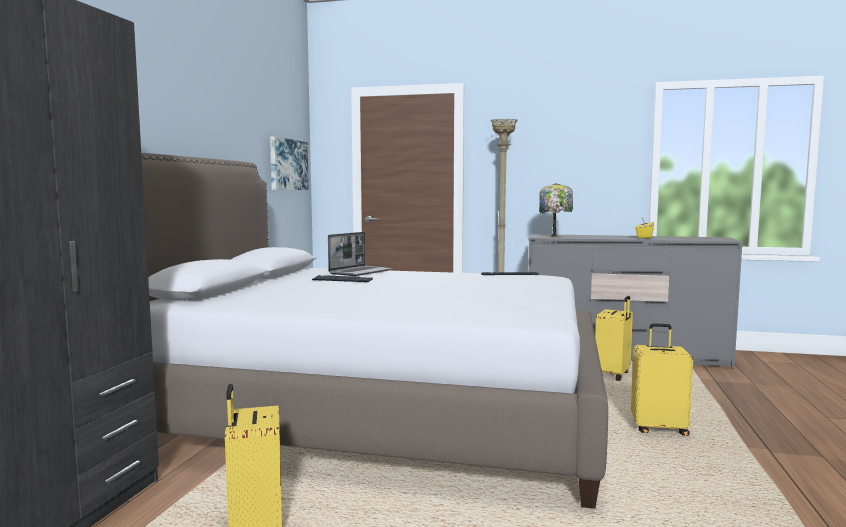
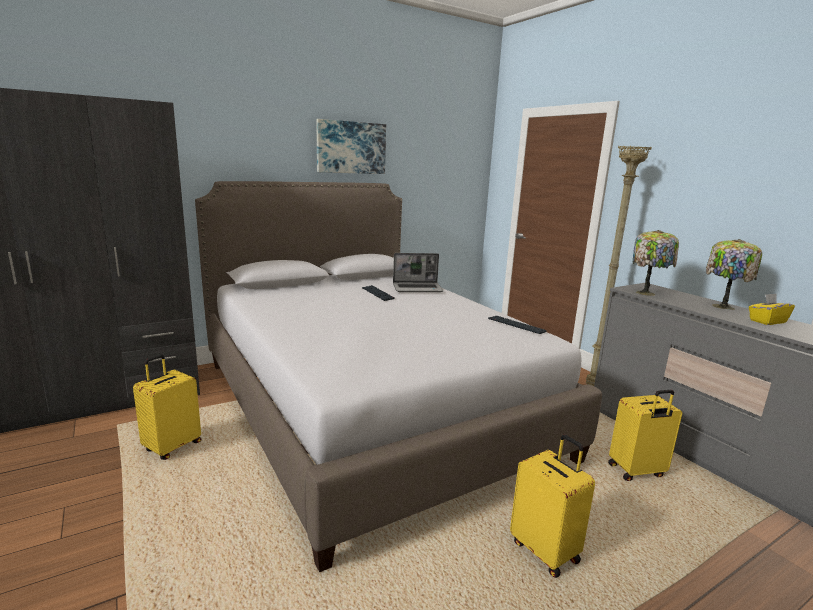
camera: 45 degrees right, 10 degrees up
(287, 164) = (450, 182): picture -> picture (351, 147)
(606, 236) = (721, 306): none -> table lamp

